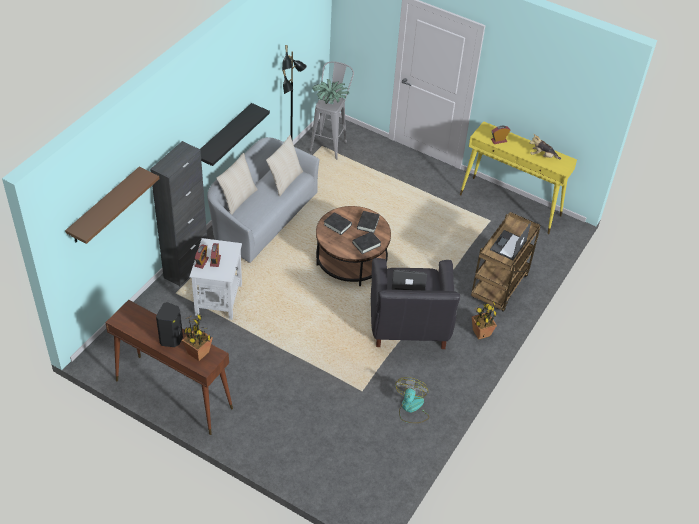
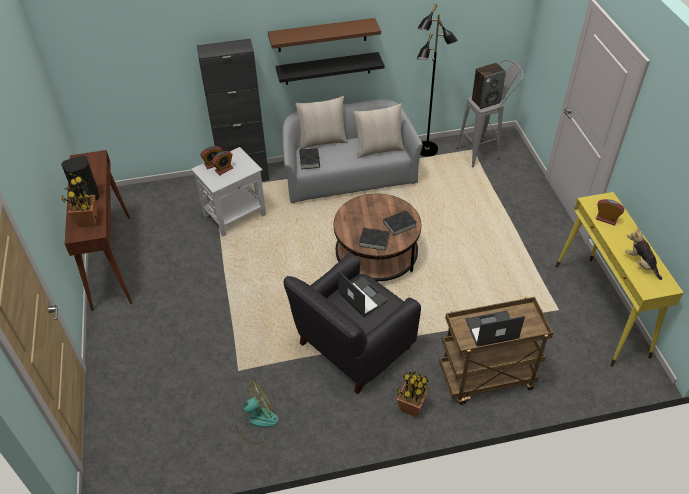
camera: 50 degrees right, 0 degrees up
(104, 206) = (130, 54): brown shelf -> brown shelf (322, 35)
(330, 102) = (486, 101): potted plant -> speaker
(337, 225) = (371, 209): black book -> black book (309, 160)

